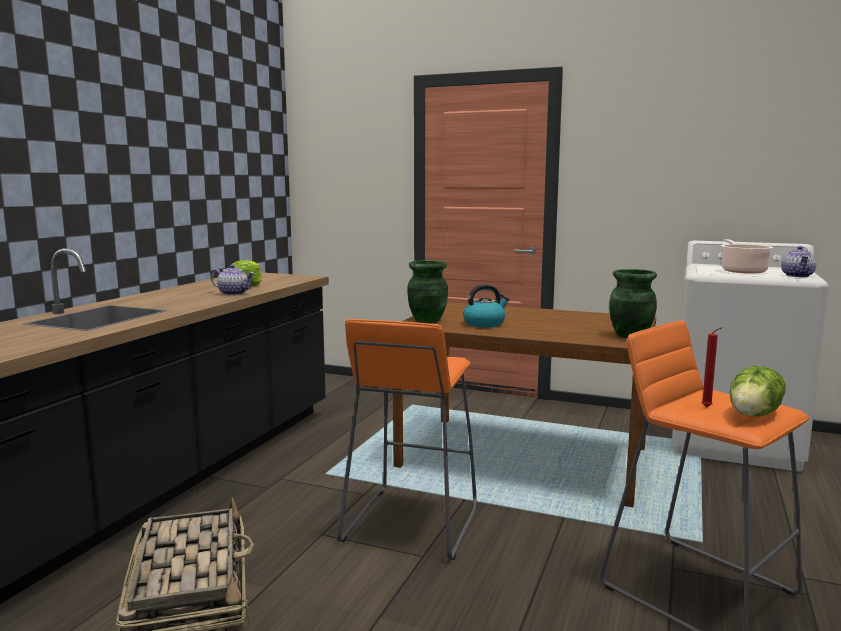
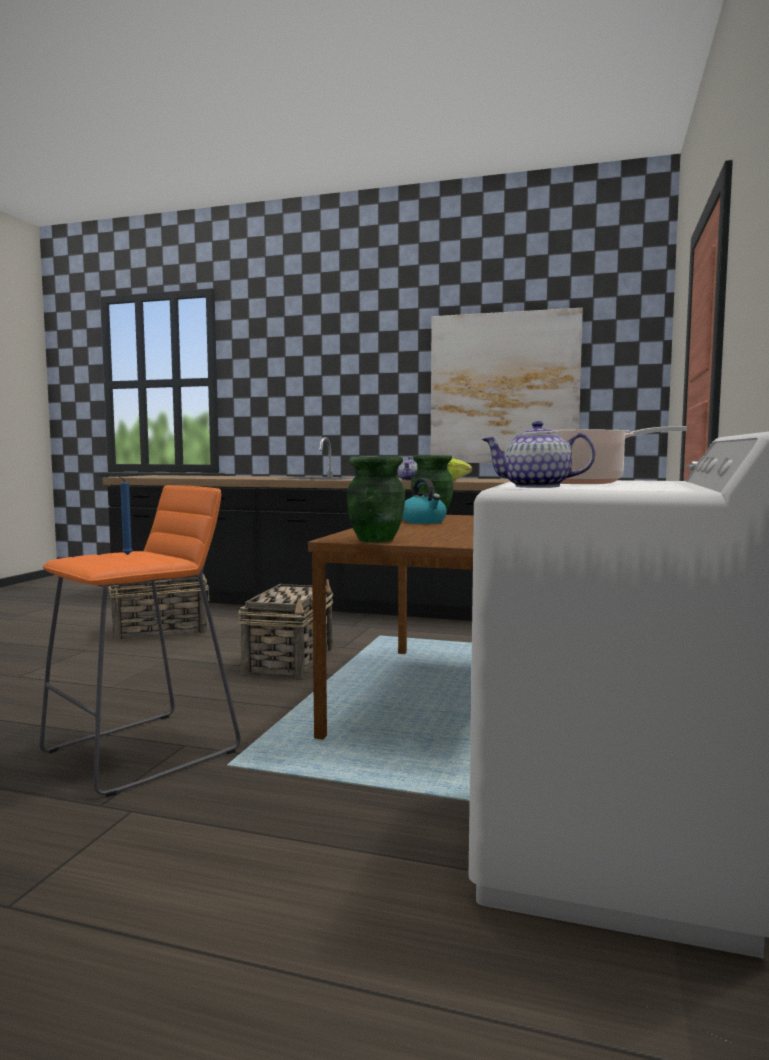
camera: 85 degrees right, 5 degrees down
(192, 172) = (504, 388): none -> picture
(410, 523) = (290, 660): orange stool -> basket
(708, 408) = (125, 555): red candle -> blue candle
(755, 415) = (93, 560): lettuce -> none

